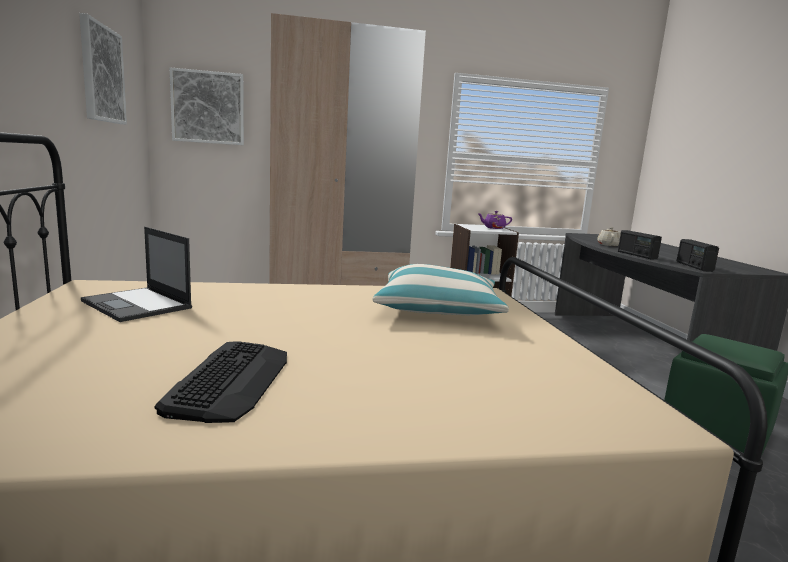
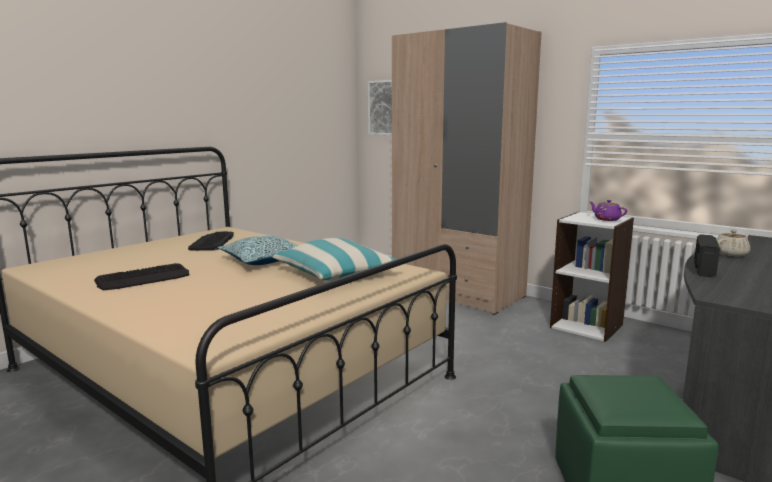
camera: 50 degrees right, 0 degrees up
(101, 74) = (290, 99): picture -> none
(138, 305) = (211, 242): laptop -> keyboard
(310, 312) = (264, 260): none -> pillow
(693, 266) = (727, 292): radio -> none

